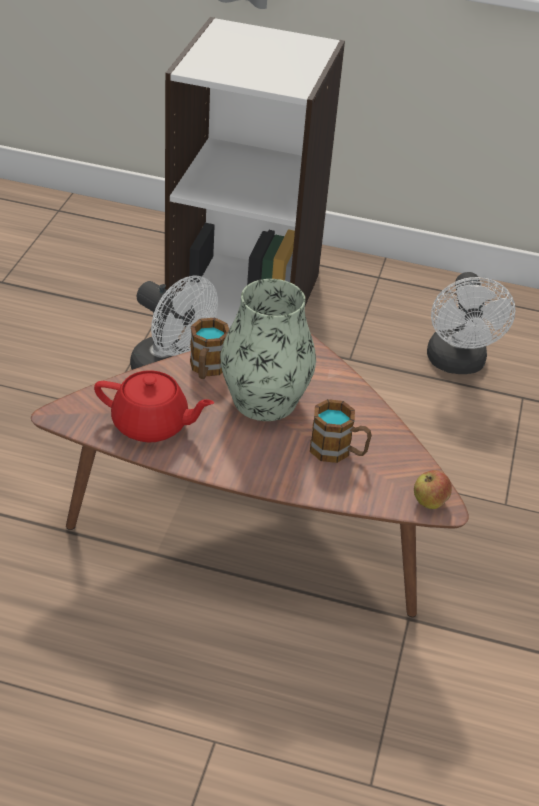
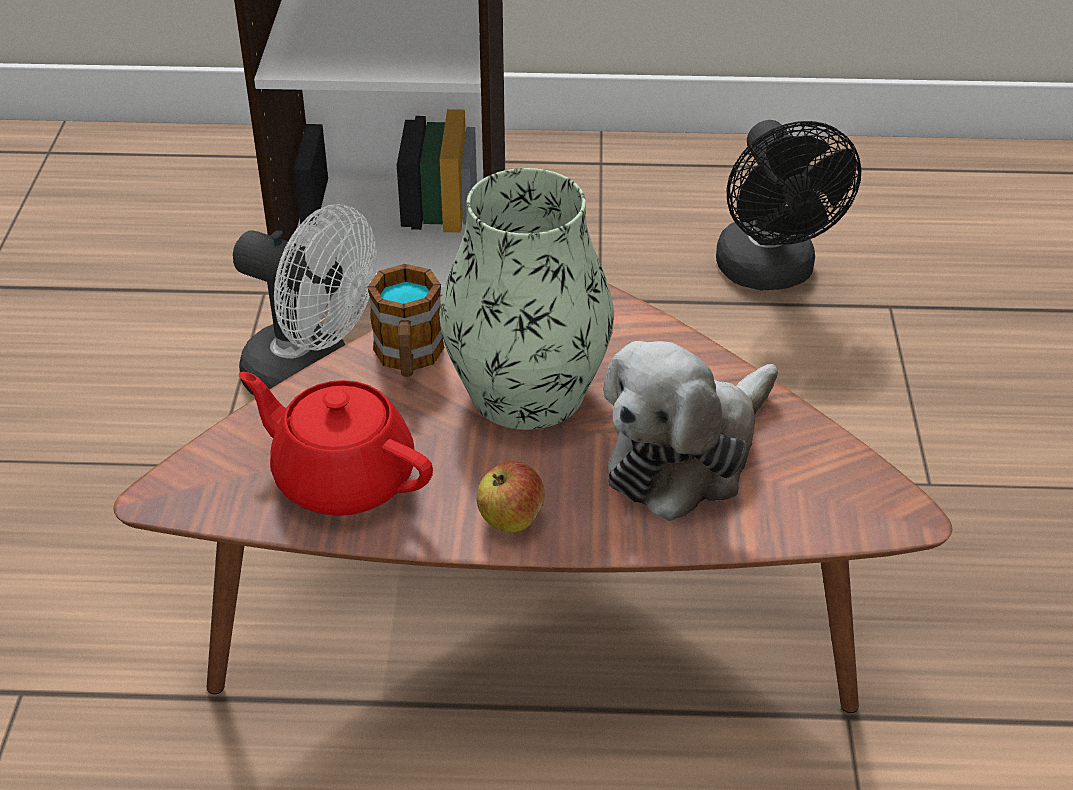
camera: 10 degrees left, 0 degrees up
(152, 425) = (342, 478): red teapot -> red teapot turned 150 degrees counterclockwise
(338, 451) = (686, 455): mug -> plush toy
(429, 502) = (876, 511): apple -> apple (511, 520)
(457, 364) = (770, 274): white fan -> black fan

